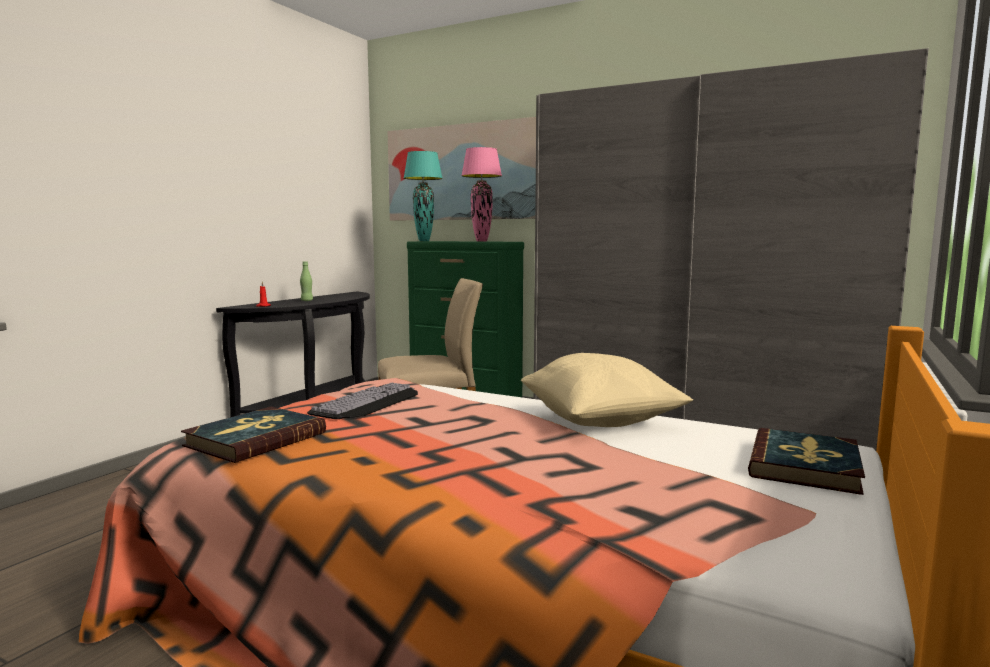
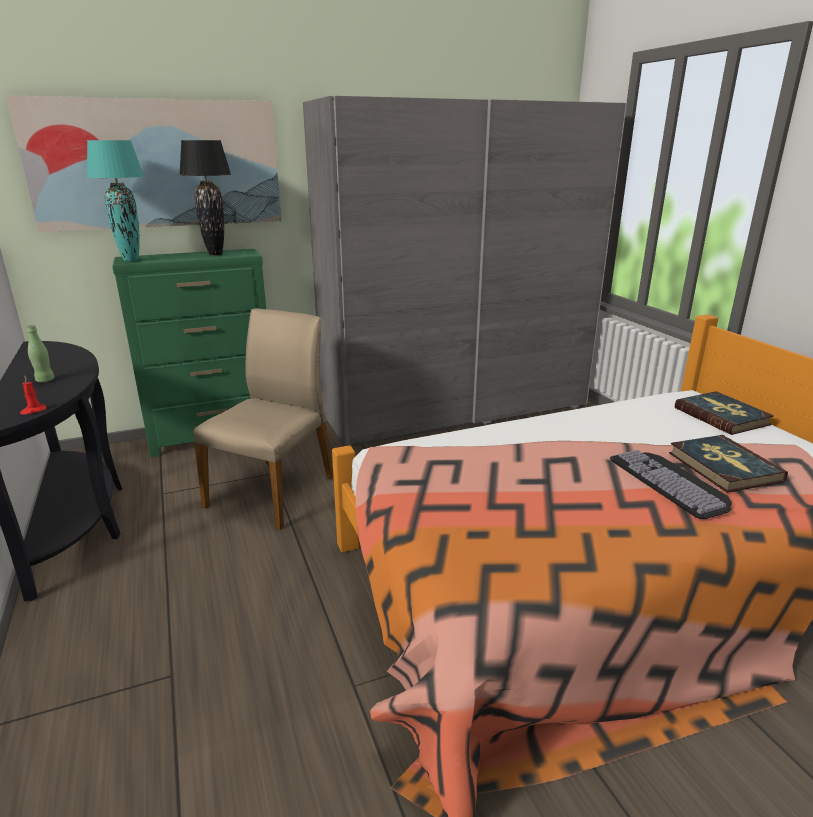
camera: 50 degrees left, 15 degrees up
(255, 439) = (512, 566): book -> book (723, 467)
(370, 403) = (454, 483): keyboard -> keyboard (672, 482)
(482, 241) = (216, 254): pink table lamp -> black table lamp
(600, 423) = (596, 428): beige pillow -> none

